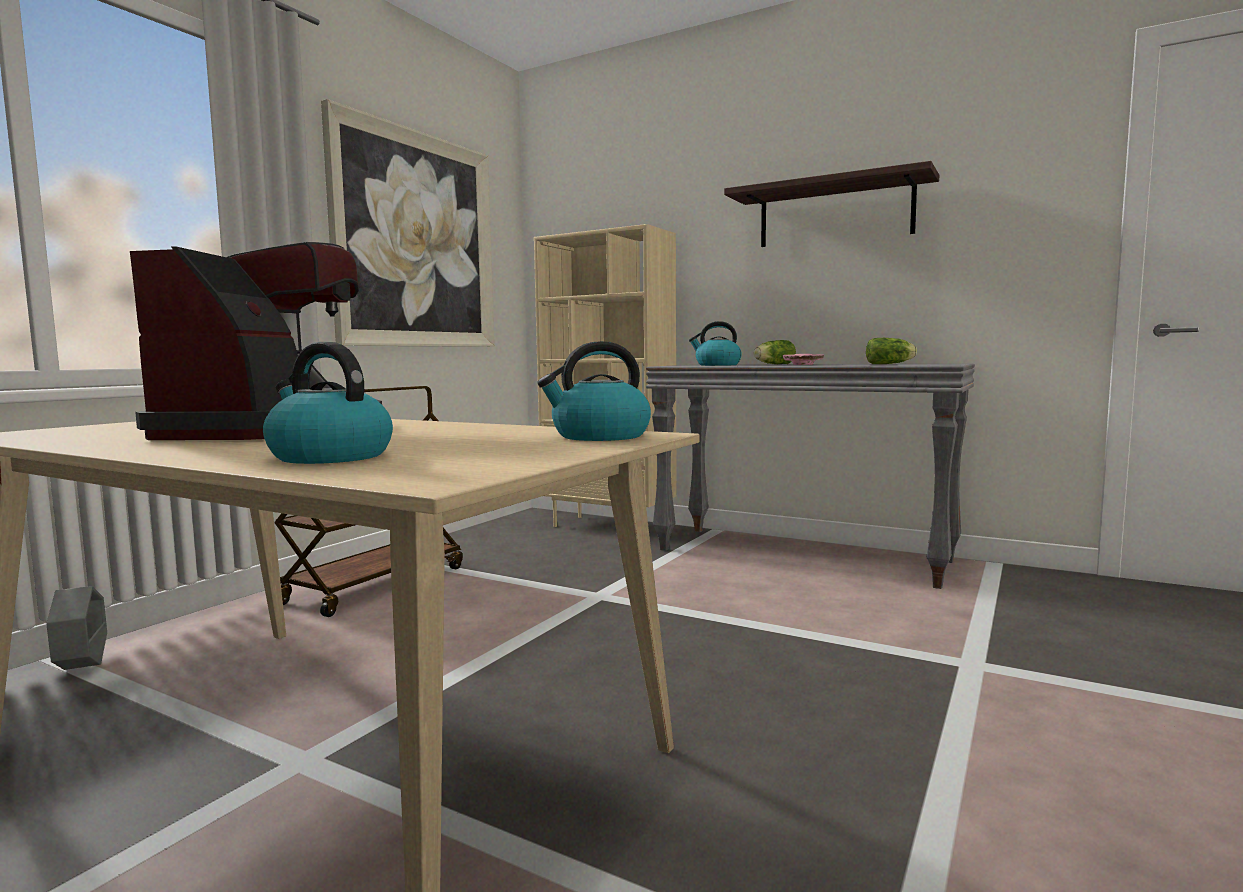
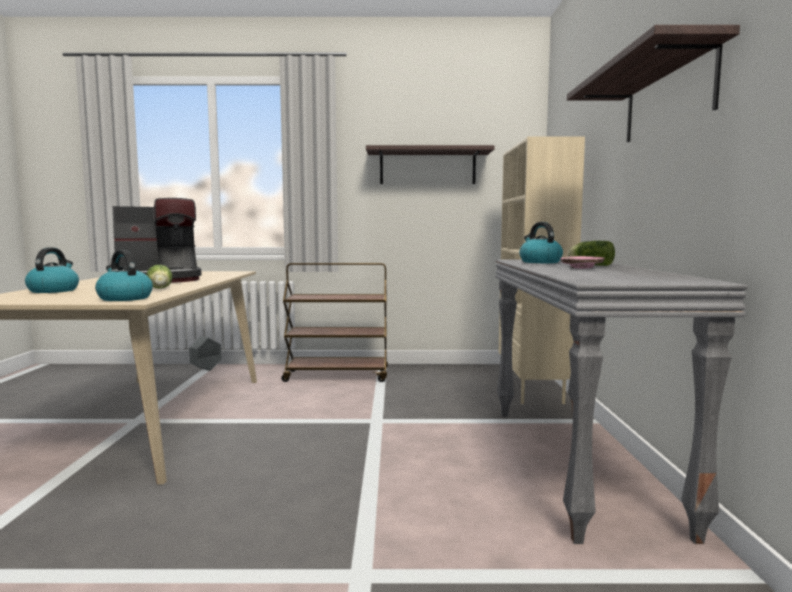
camera: 60 degrees right, 0 degrees up
(416, 241) = (427, 167): picture -> shelf
(891, 364) = (633, 275): lettuce -> lettuce (160, 289)

